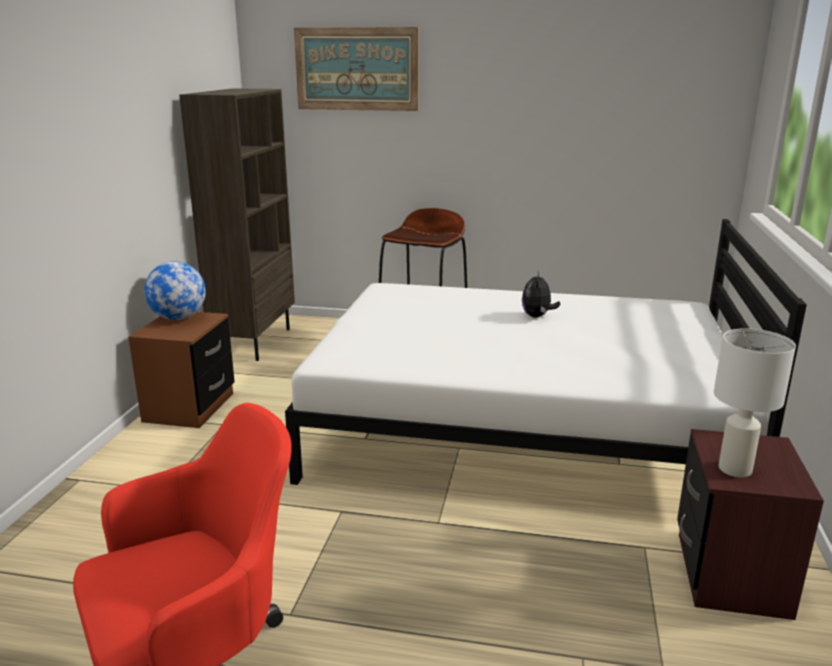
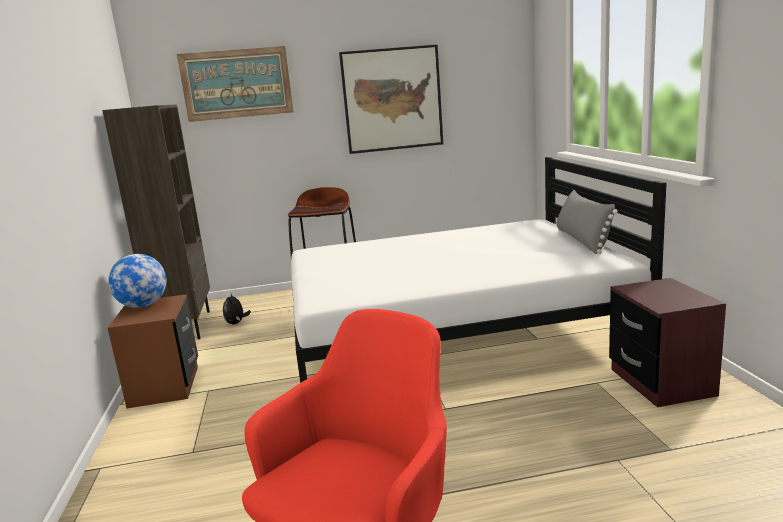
camera: 20 degrees left, 5 degrees down
(537, 316) = (446, 245): plush toy -> plush toy (236, 323)
(545, 108) = (392, 99): none -> picture
(714, 350) = (582, 241): none -> grey pillow
(734, 469) = (660, 300): white table lamp -> none

